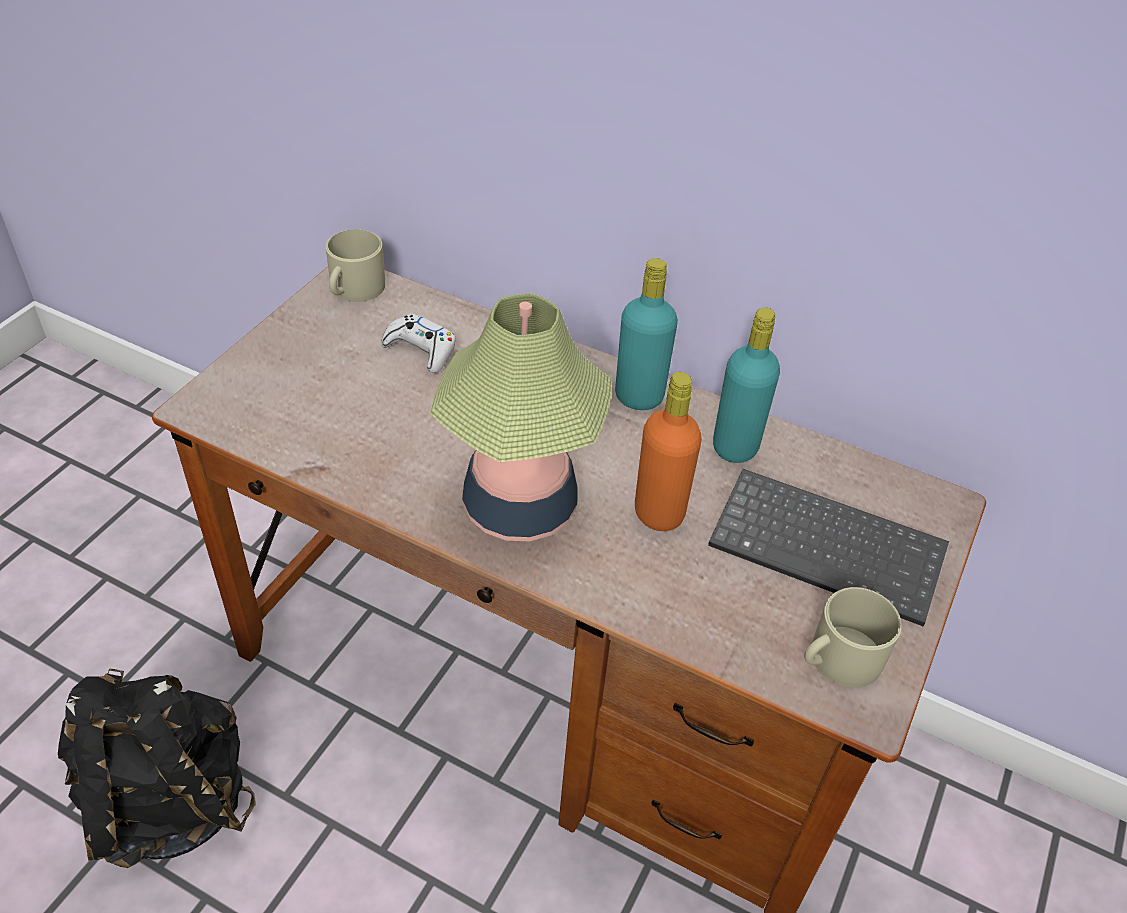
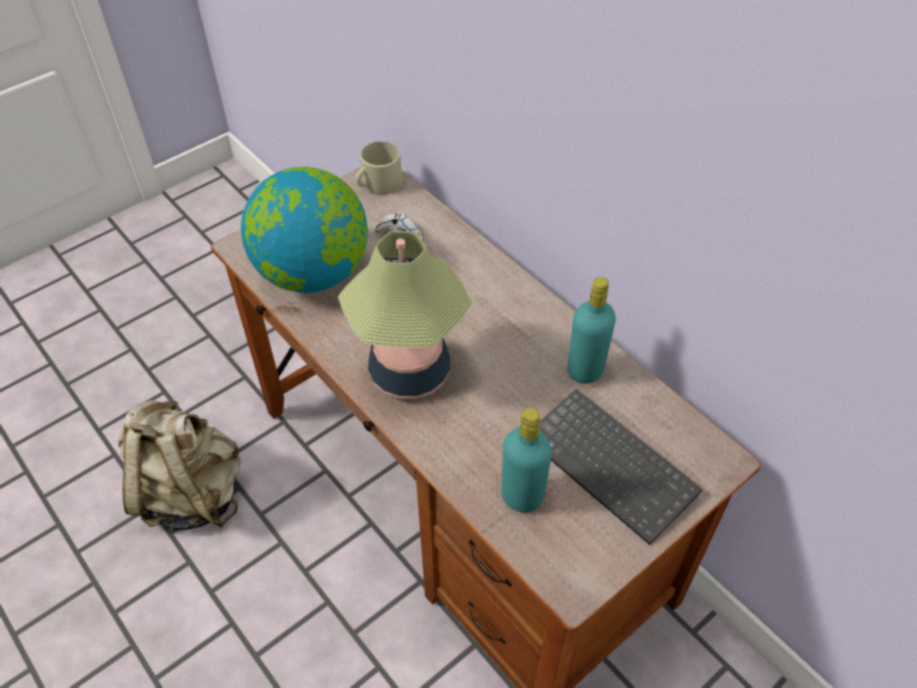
camera: 25 degrees right, 5 degrees up
(169, 800) = (192, 493): black backpack -> beige backpack
(323, 417) = (313, 274): none -> globe
(639, 397) = (535, 313): turquoise bottle -> turquoise bottle (522, 496)
(659, 513) = (502, 404): orange bottle -> none
(838, 659) = (571, 548): beige mug -> none

